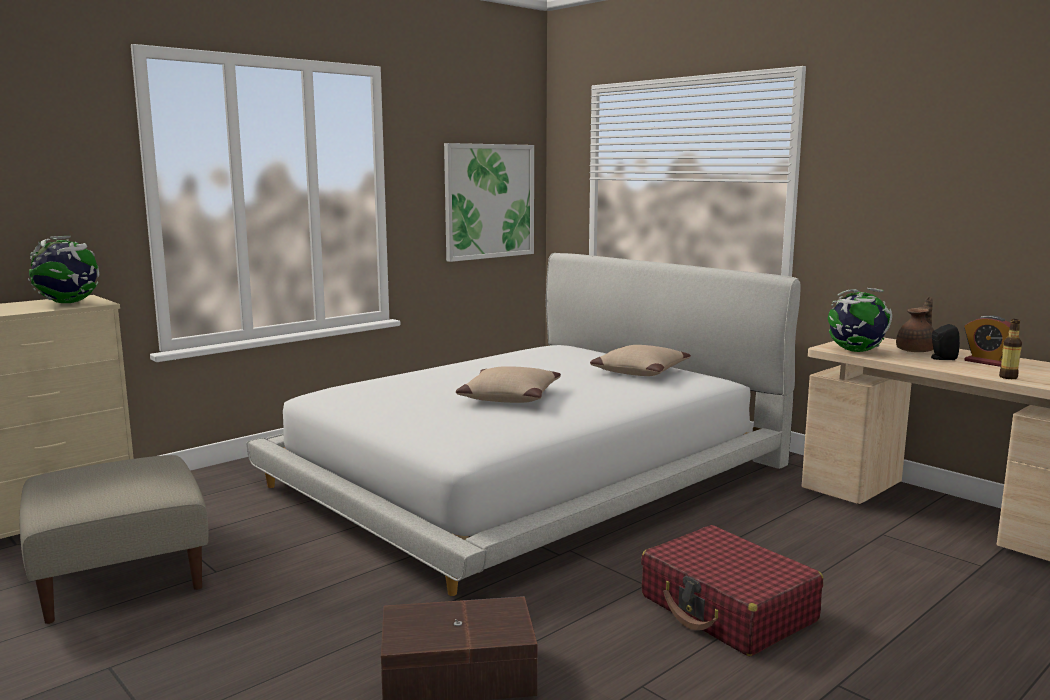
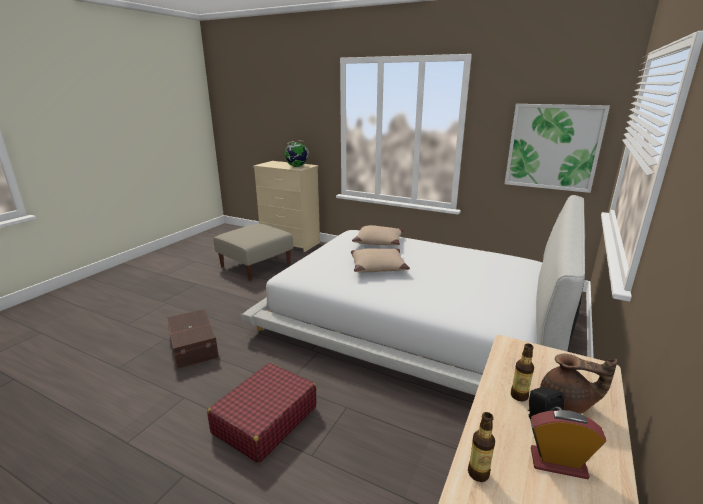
camera: 70 degrees right, 10 degrees up
(639, 371) = (485, 295): beige pillow -> beige pillow (379, 241)
(855, 351) = (512, 361): globe -> none
(909, 357) = (519, 396): none -> bottle
(987, 362) = (558, 463): alarm clock -> alarm clock turned 75 degrees clockwise

